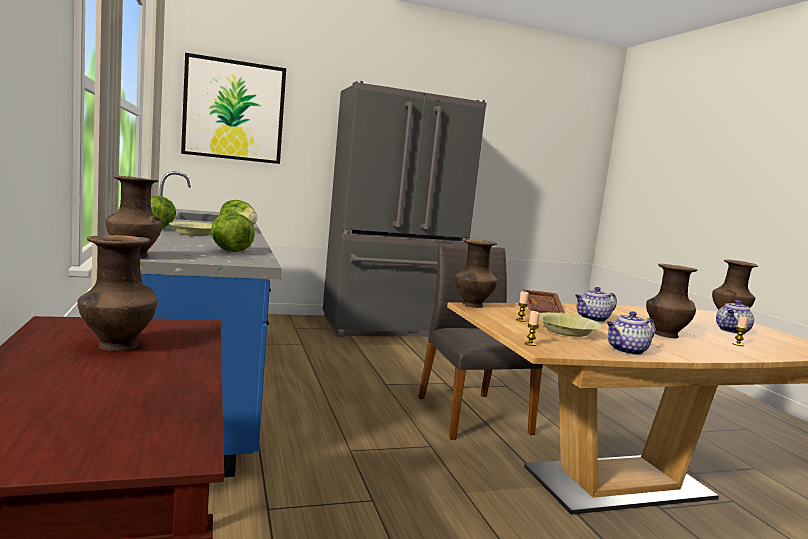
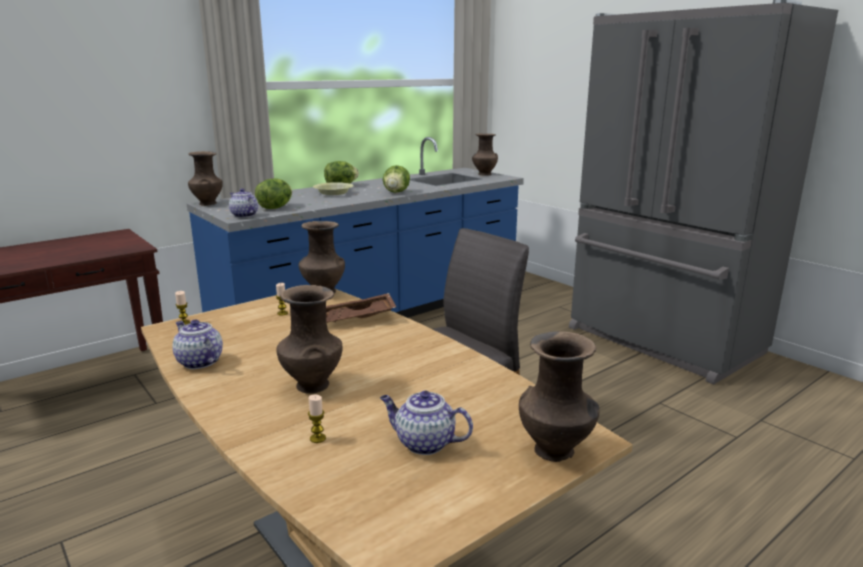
camera: 70 degrees right, 10 degrees up
(116, 346) = (81, 247): brown vase -> brown vase (484, 174)
(234, 110) = (554, 65): picture -> none
(566, 332) = (253, 333): yellow bowl -> none
(592, 319) = (347, 343): teapot -> teapot (244, 215)

